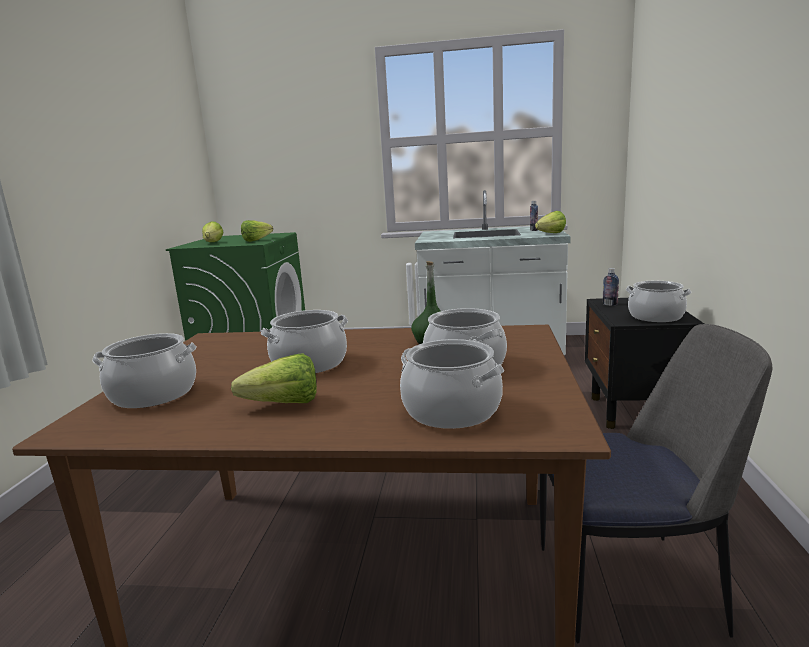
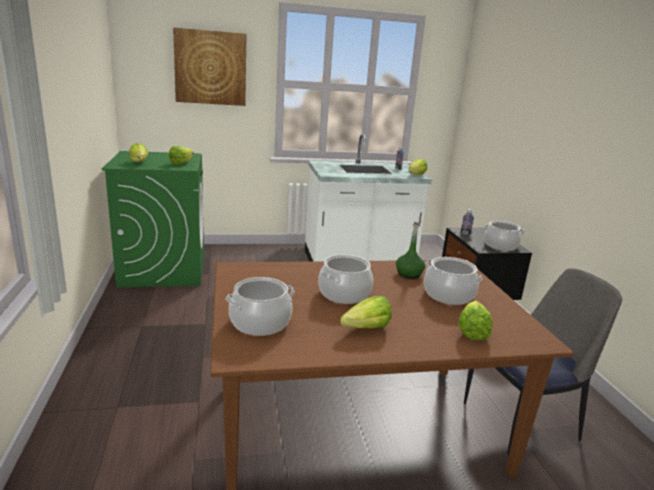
camera: 20 degrees left, 5 degrees up
(306, 135) = (210, 68): none -> picture
(451, 411) = (473, 330): cooking pot -> lettuce

